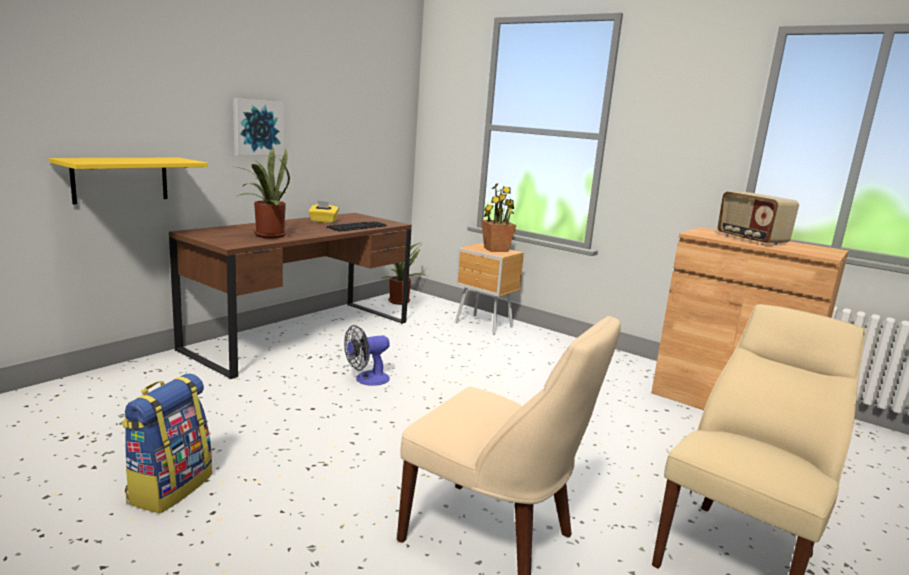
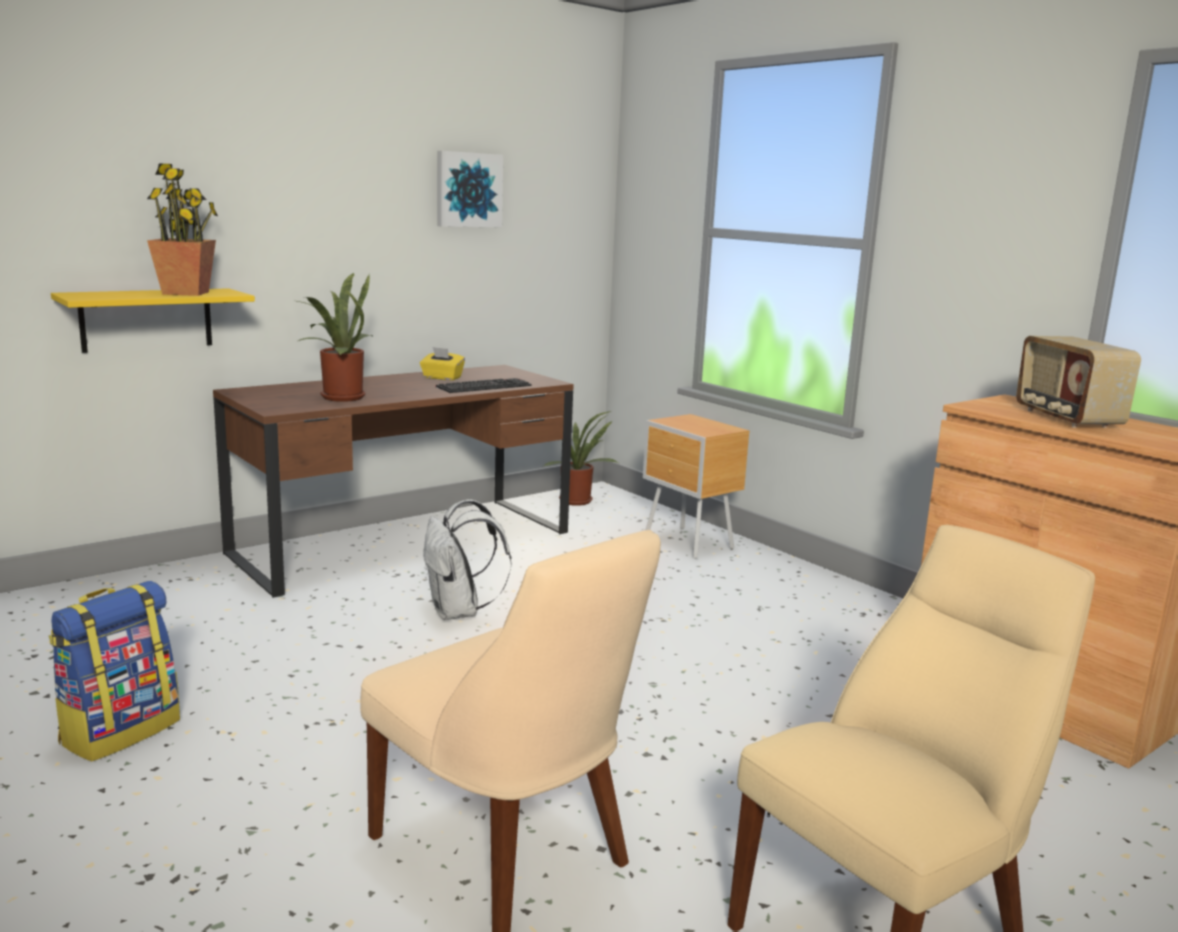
camera: 15 degrees right, 0 degrees up
(257, 128) = (345, 244): picture -> picture (468, 190)
(367, 380) = (458, 612): fan -> white backpack
(495, 249) = (705, 425): potted plant -> potted plant (186, 293)

